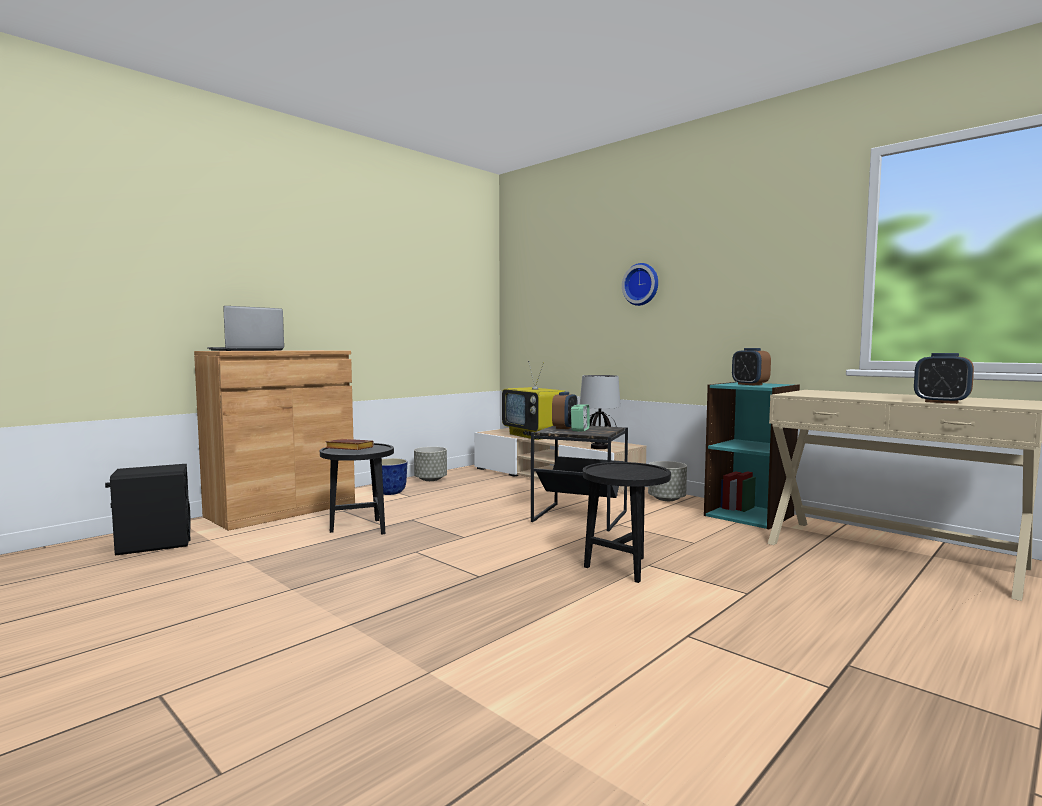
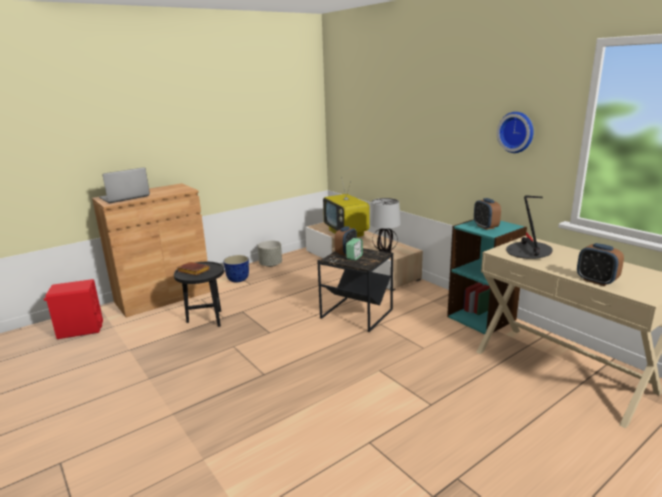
camera: 10 degrees right, 15 degrees up
(154, 545) = (80, 330): black speaker -> red speaker
(624, 567) = (362, 371): black side table -> none
(642, 284) = (422, 126): wall clock -> wall clock (517, 132)
(667, 499) = (430, 295): grey planter -> none
(827, 394) = (528, 252): none -> table lamp

